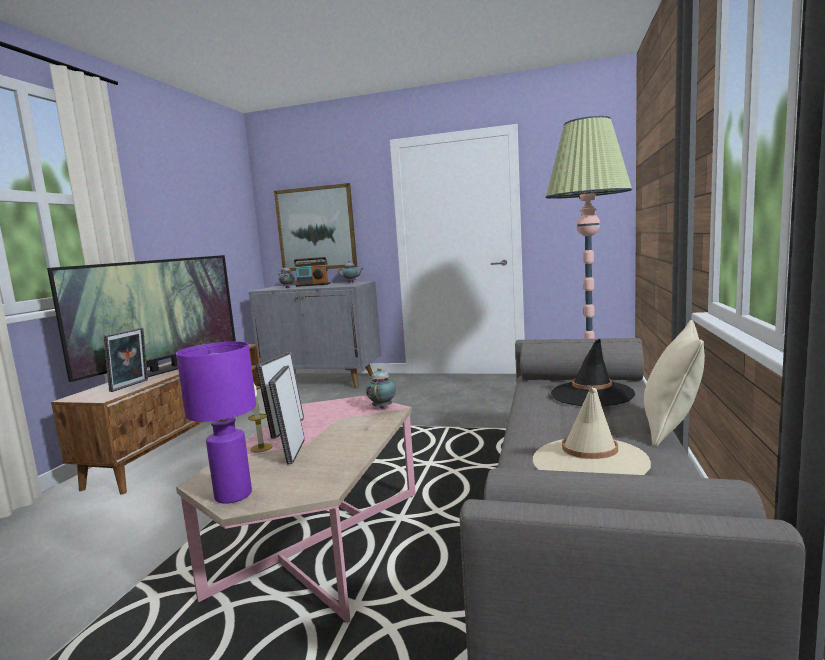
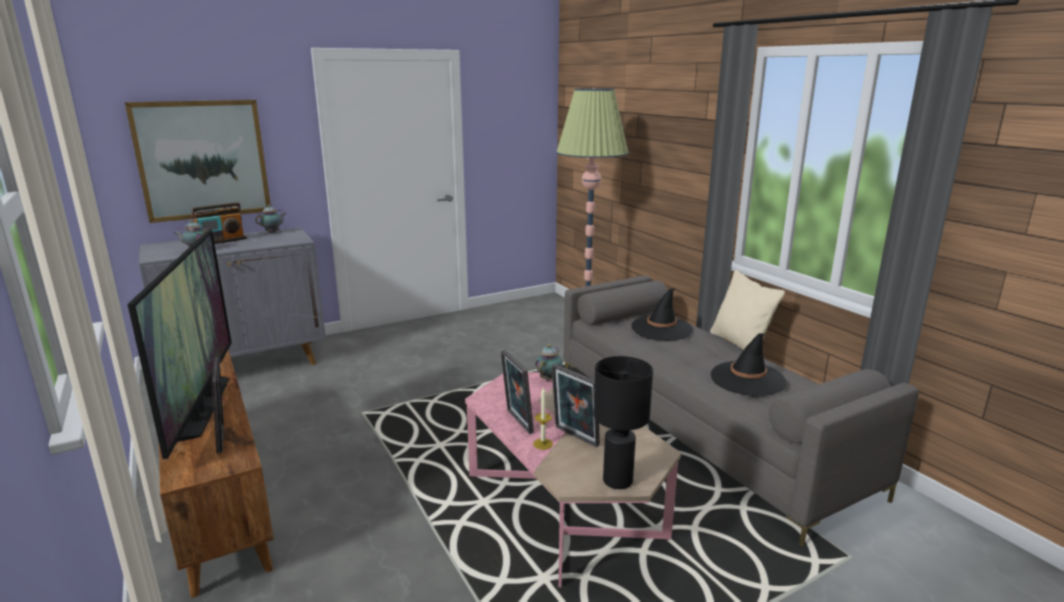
camera: 45 degrees left, 10 degrees up
(234, 495) = (618, 480): purple table lamp -> black table lamp
(383, 407) = (549, 378): teapot -> teapot turned 60 degrees clockwise
(589, 462) = (747, 379): beige hat -> black hat

